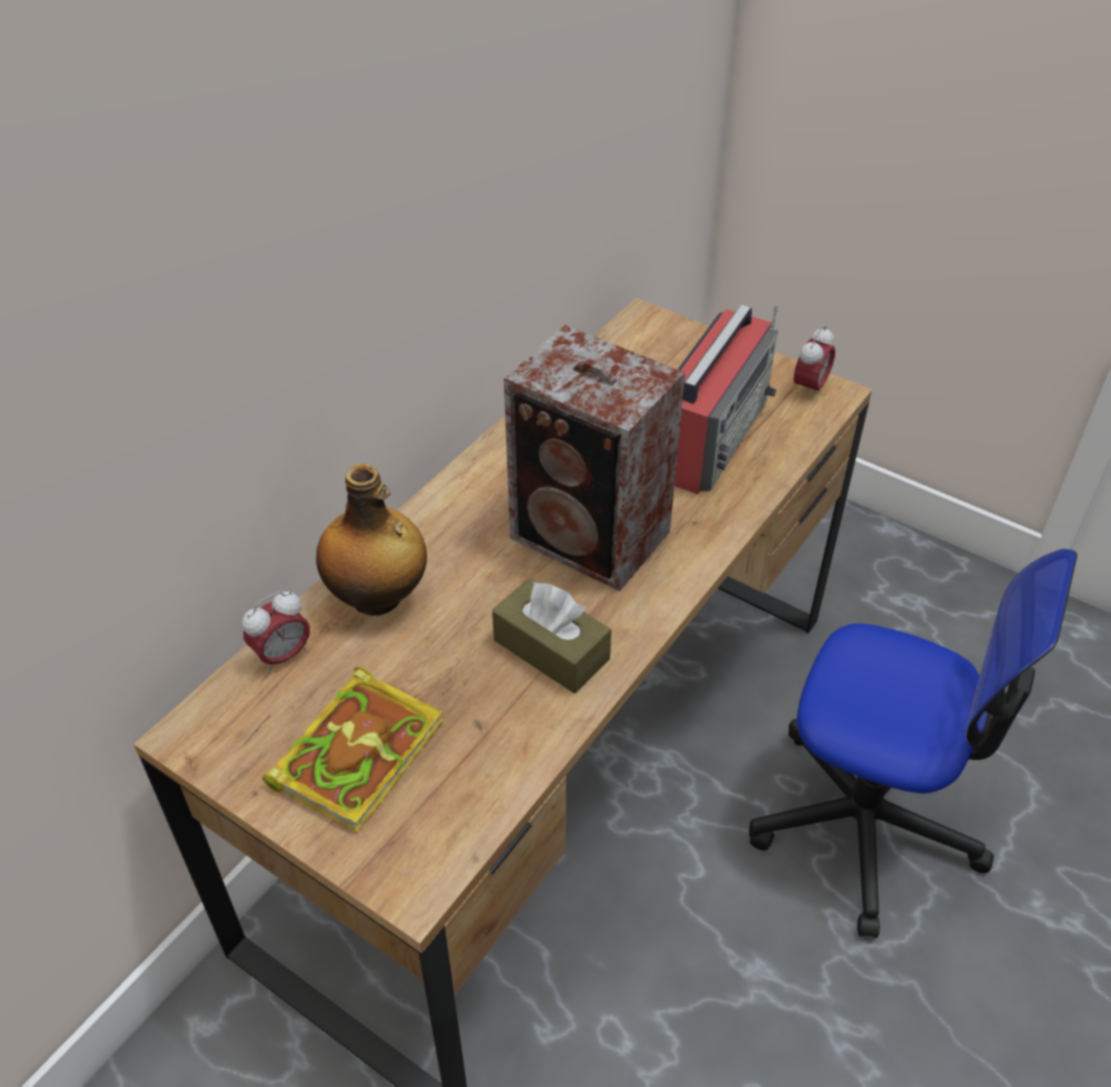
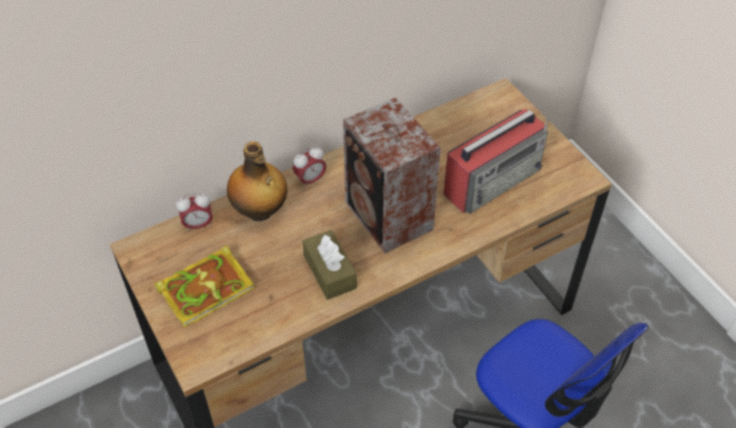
camera: 25 degrees right, 5 degrees up
(809, 388) = (573, 170): alarm clock -> alarm clock (310, 180)

